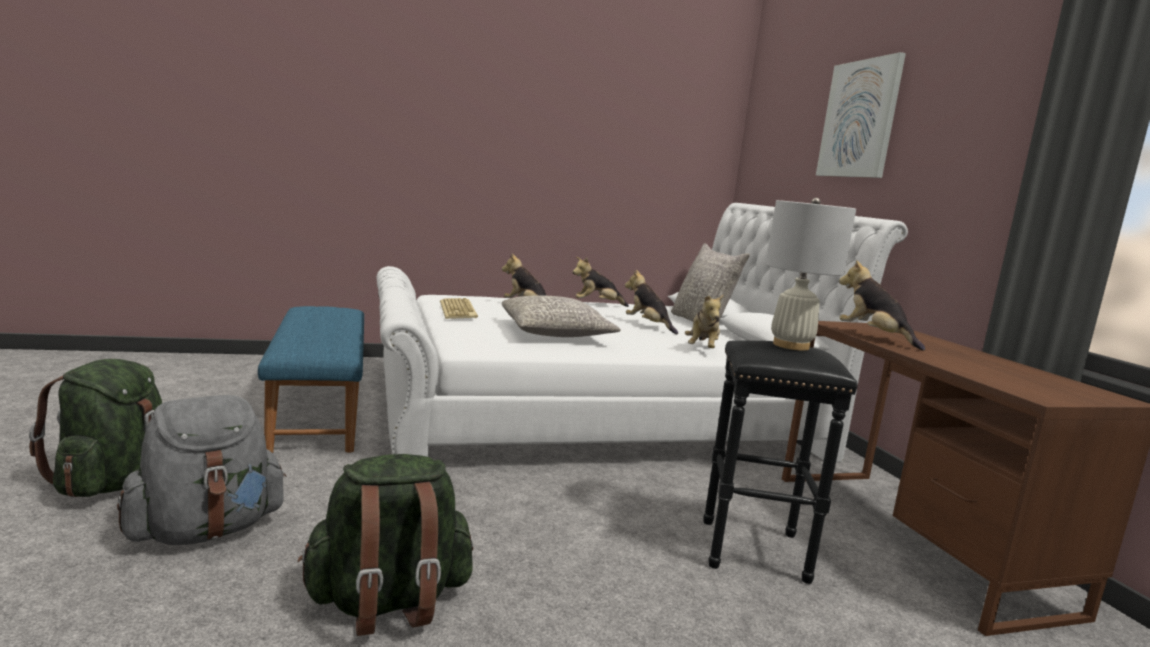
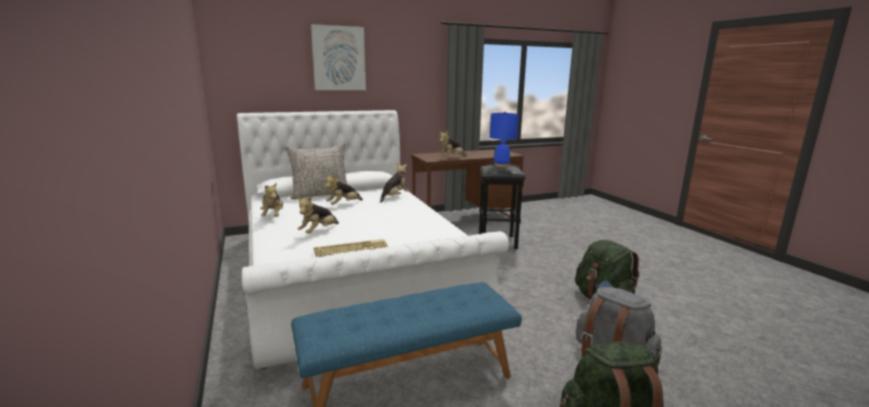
camera: 95 degrees left, 5 degrees up
(556, 333) = (395, 223): grey pillow -> none
(702, 349) = (394, 197): plush toy -> plush toy turned 60 degrees counterclockwise
(791, 346) = (501, 165): white table lamp -> blue table lamp

